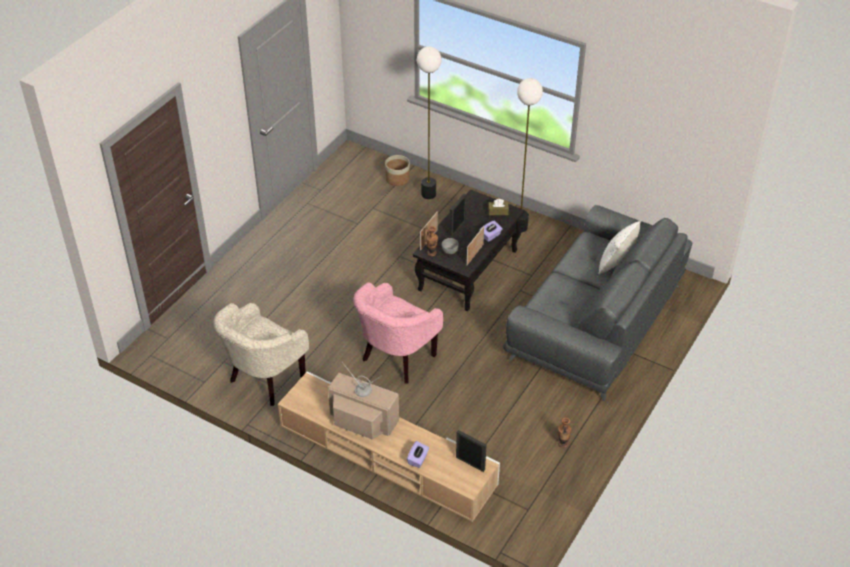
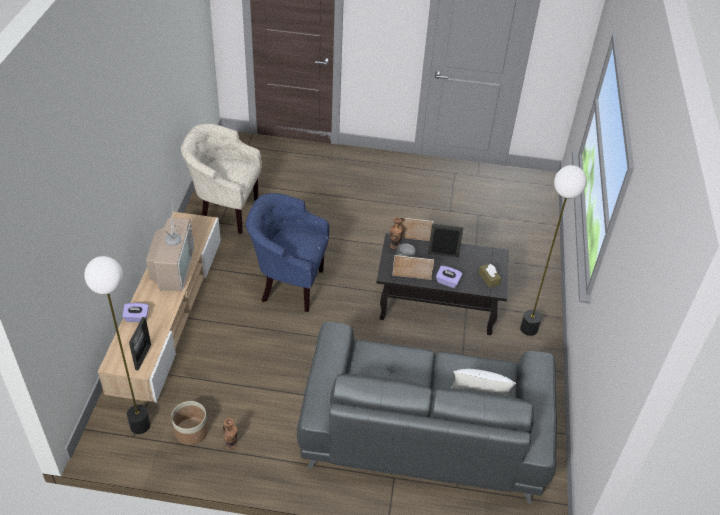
camera: 65 degrees right, 0 degrees up
(396, 359) = (288, 285): pink armchair -> blue armchair
(397, 179) = (530, 219): planter -> planter (191, 431)
(428, 194) = (526, 247): floor lamp -> floor lamp (140, 425)

